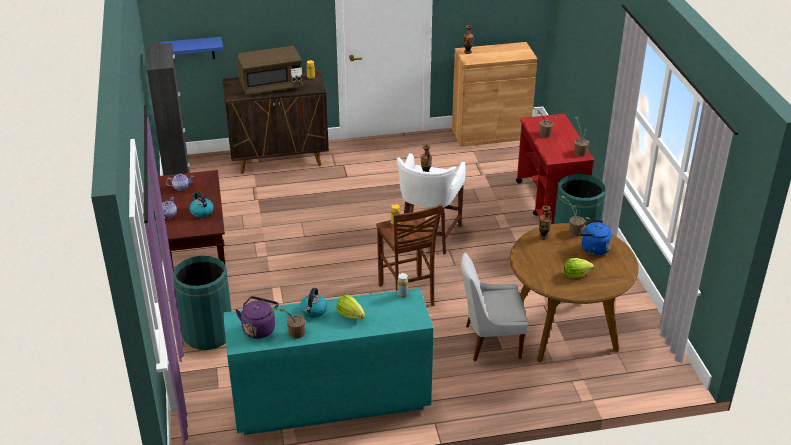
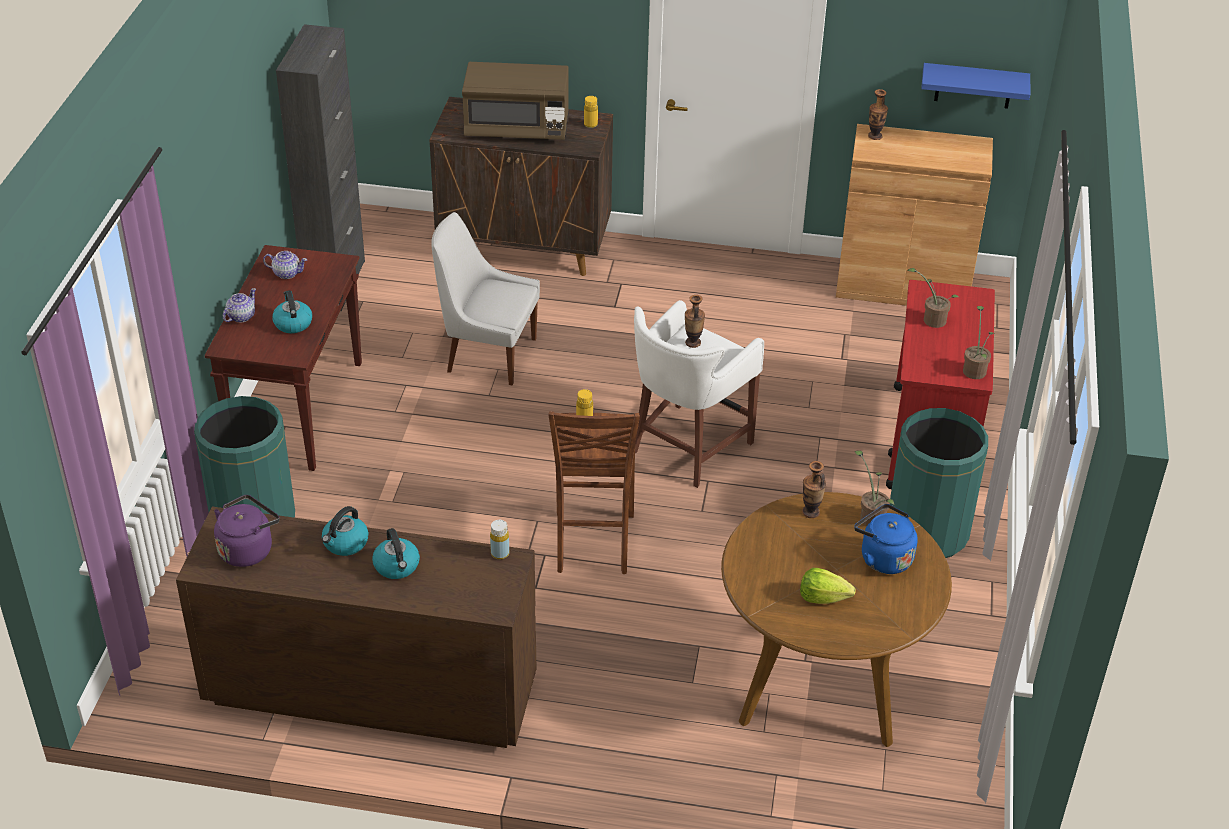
camera: 20 degrees right, 5 degrees up
(192, 49) = (405, 40): blue shelf -> blue shelf (973, 86)
(294, 333) = (293, 572): potted plant -> none
(330, 403) = (369, 692): turquoise dresser -> brown dresser
(350, 315) = (397, 566): lettuce -> kettle
(490, 342) = (680, 664): white chair -> white chair (487, 354)

